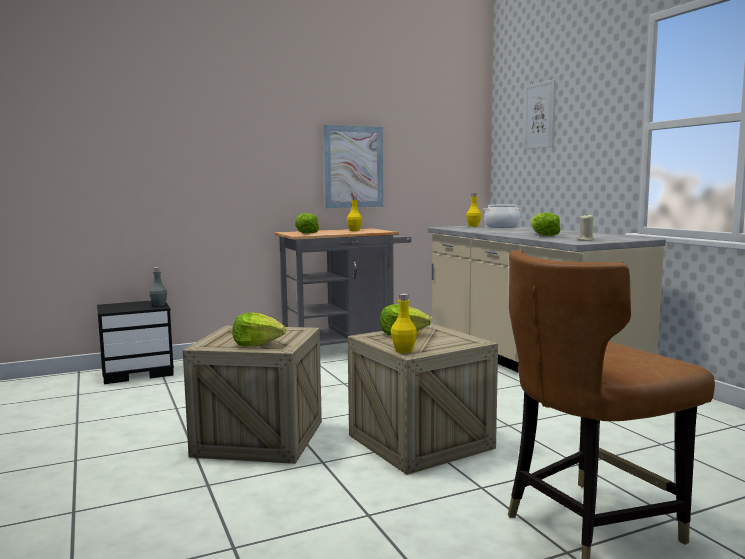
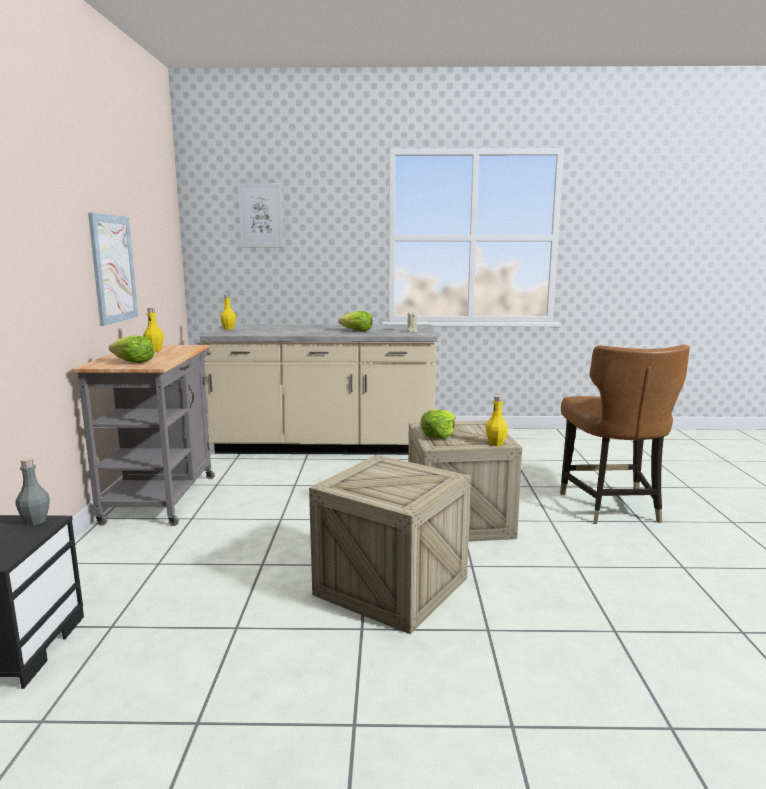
camera: 65 degrees left, 5 degrees up
(257, 344) = (422, 483): lettuce -> none
(501, 227) = (256, 326): cooking pot -> none

